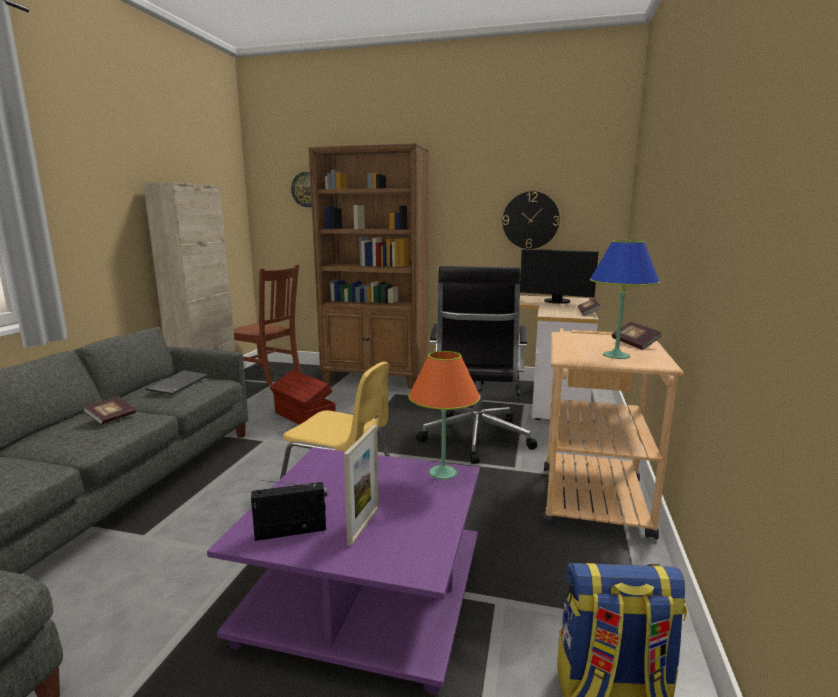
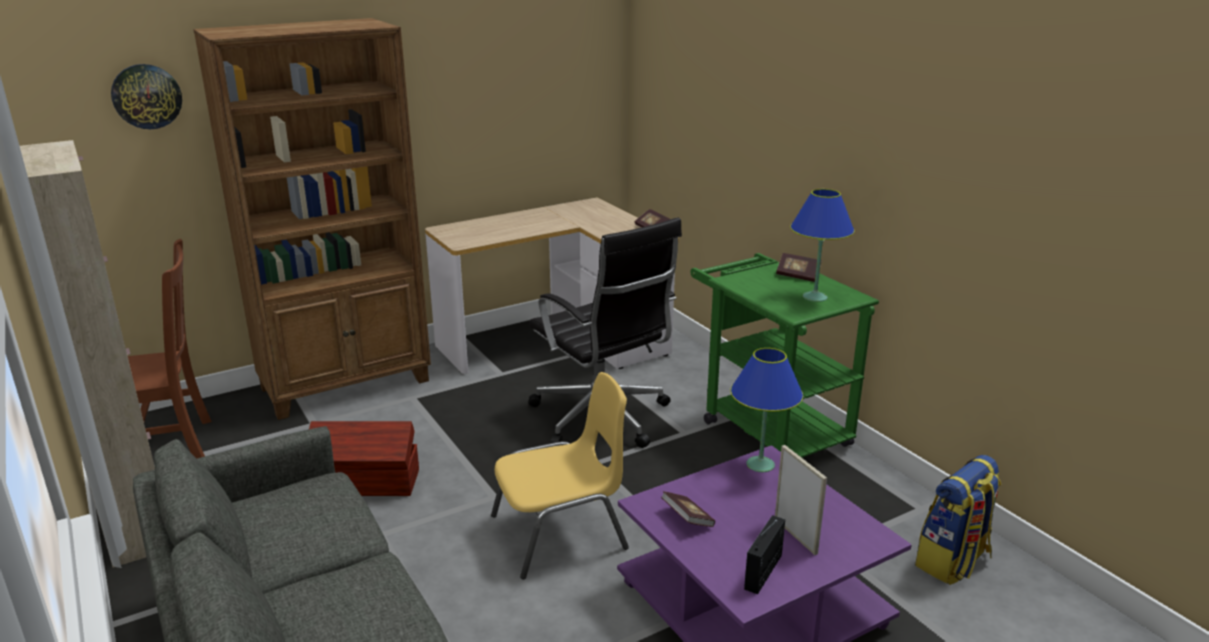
camera: 45 degrees left, 10 degrees up
(111, 418) = (350, 594): book -> book (687, 519)
(178, 383) = (294, 511): keyboard -> none
(443, 473) = (760, 464): orange table lamp -> blue table lamp
(530, 220) = (521, 108): wall clock -> none
(556, 301) = (583, 214): monitor -> none
(592, 493) = (767, 427): beige cart -> green cart

